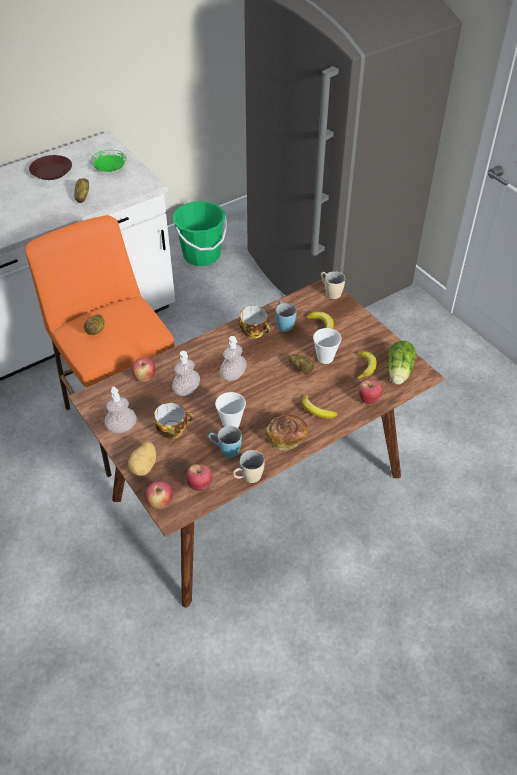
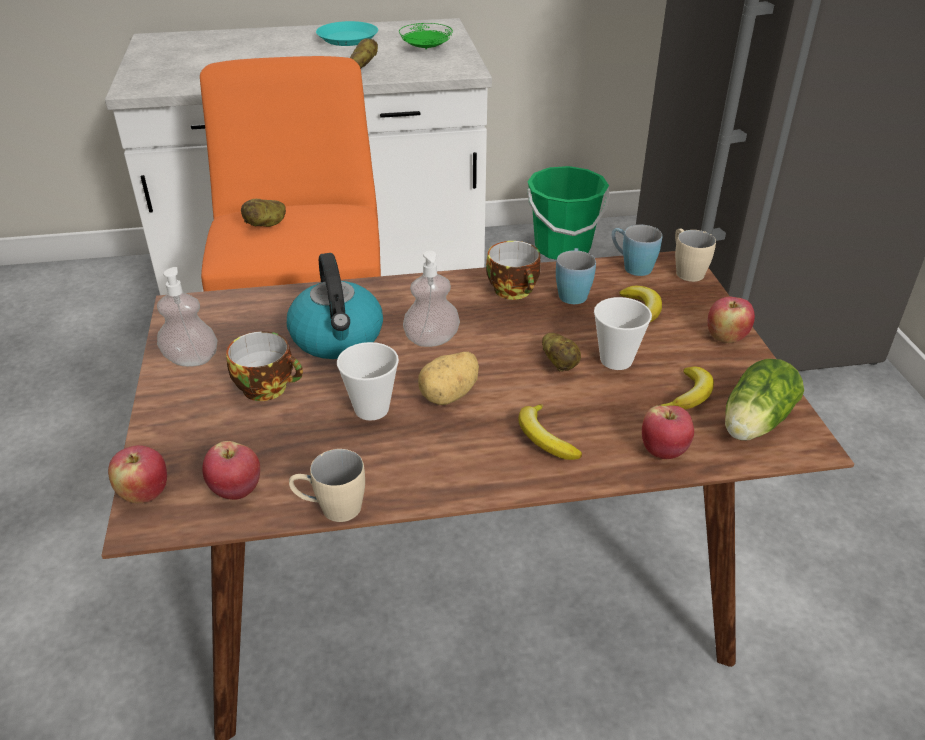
camera: 25 degrees right, 10 degrees down
(52, 171) = (348, 39): brown plate -> turquoise plate
(144, 378) = (287, 303): apple -> apple (726, 337)
(144, 466) = (173, 427): potato -> potato (450, 395)
(186, 390) = (338, 338): soap dispenser -> kettle
(225, 450) = (327, 448): blue mug -> blue mug (631, 266)
(287, 438) = (455, 465): bread -> none

